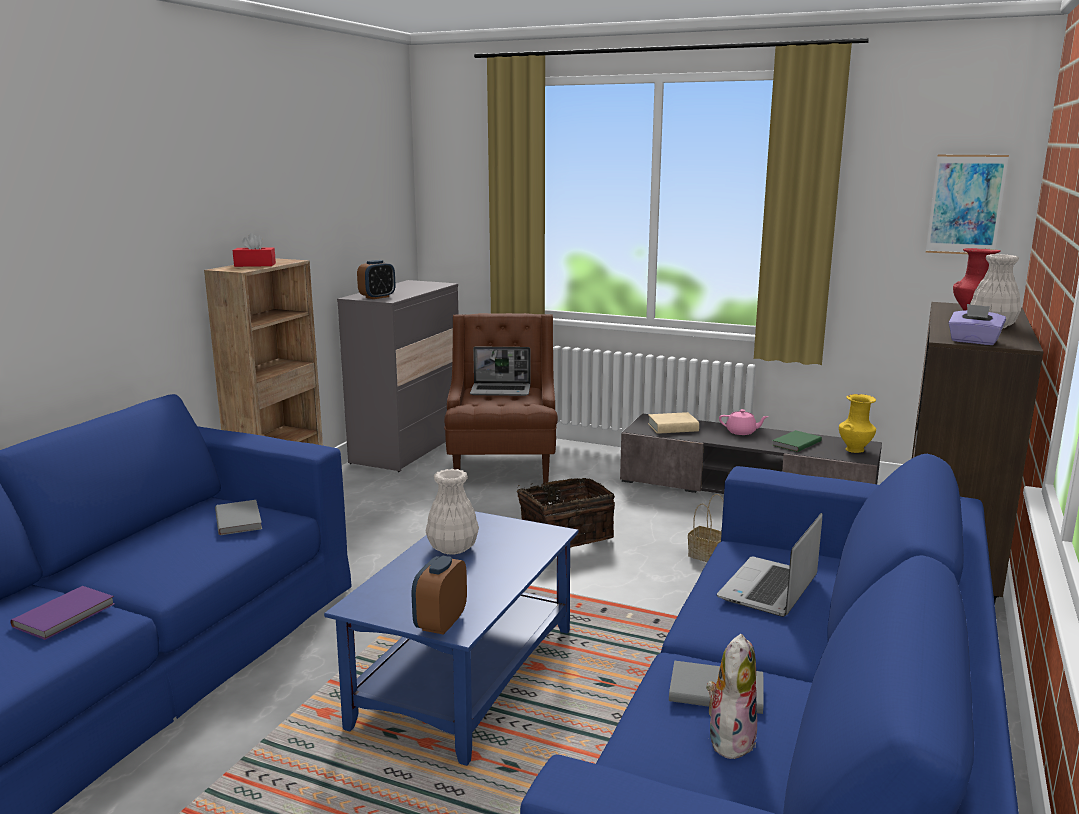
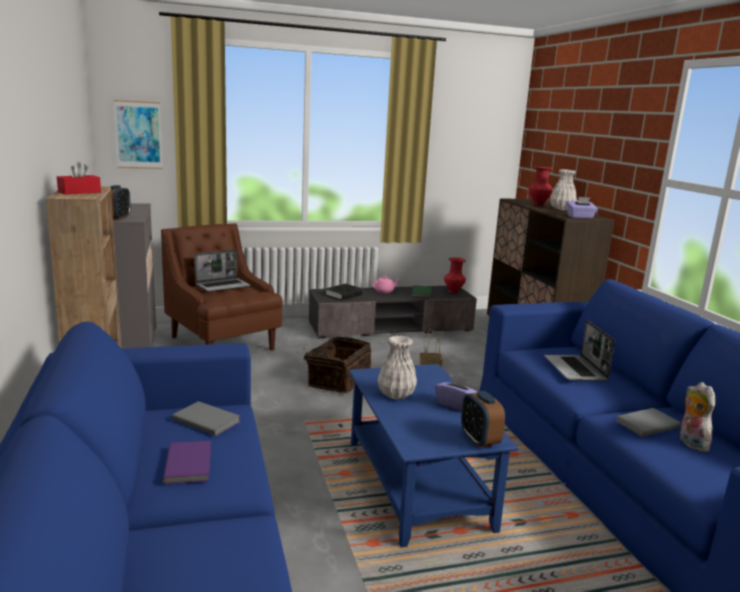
camera: 40 degrees left, 0 degrees up
(67, 615) = (217, 538): purple book -> purple book (190, 464)
(495, 579) = (455, 405): none -> purple tissue box
(673, 428) = (343, 295): beige book -> black book
(855, 449) = (453, 291): yellow vase -> red vase
(966, 205) = (490, 142): picture -> picture (138, 135)

